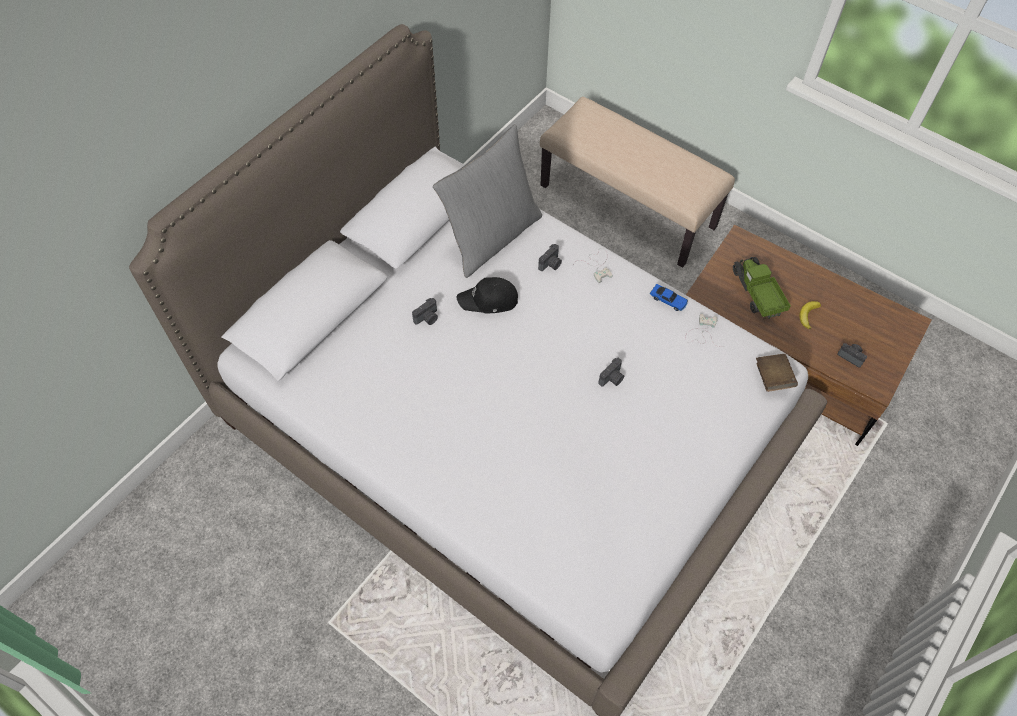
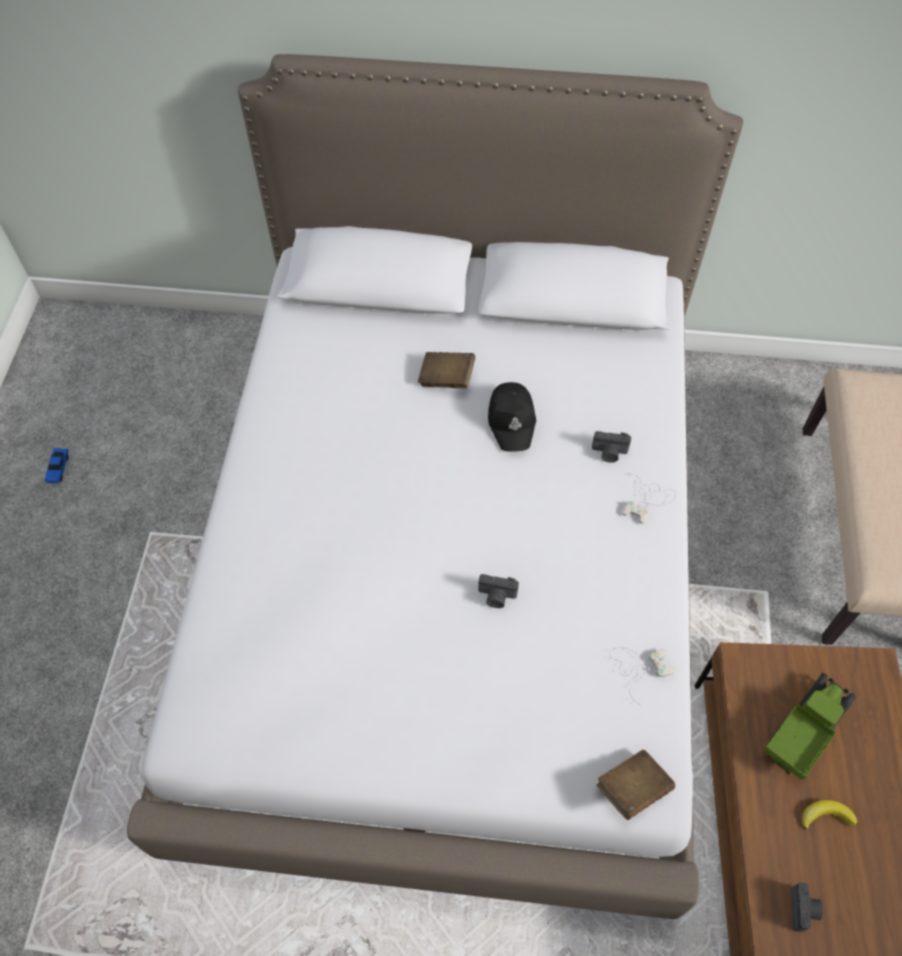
camera: 60 degrees right, 0 degrees up
(427, 318) = (446, 378): camera -> brown book
(489, 300) = (512, 420): black cap -> black cap turned 150 degrees counterclockwise
(491, 236) = (600, 377): grey pillow -> none
(668, 300) = (658, 603): toy car -> toy car (58, 468)

